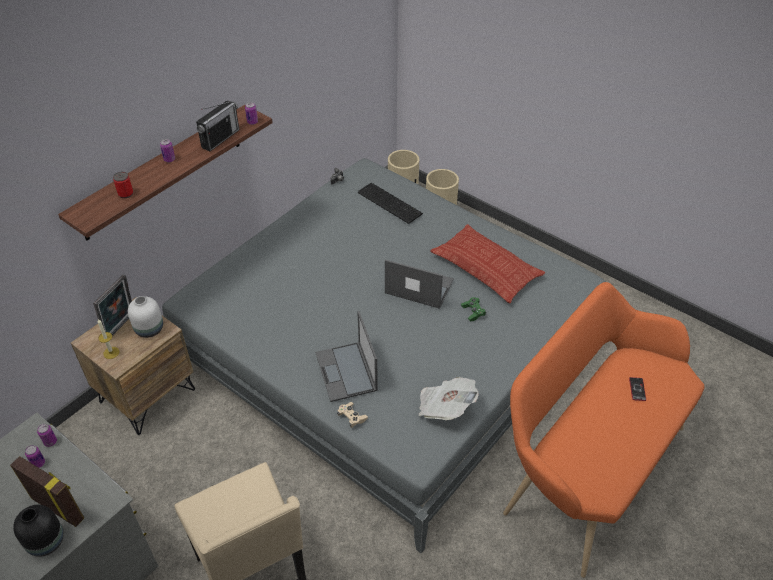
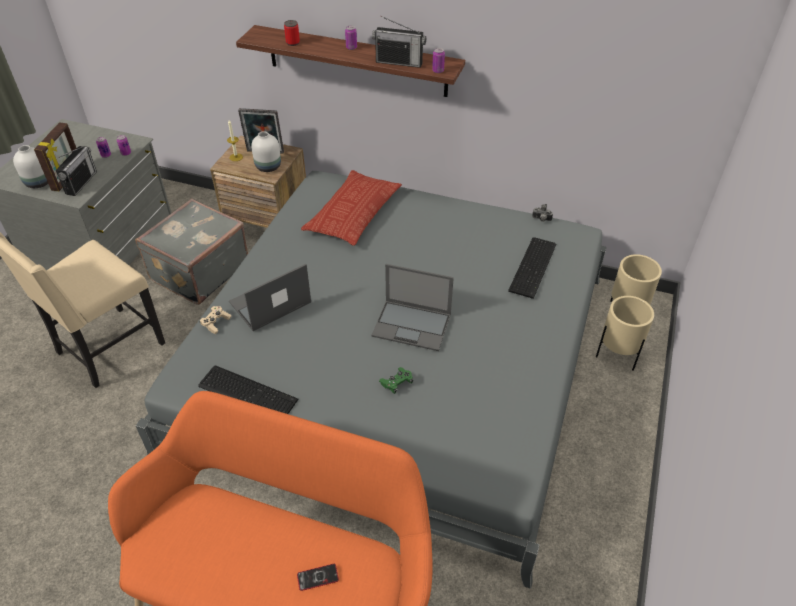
camera: 70 degrees right, 0 degrees up
(47, 542) = (38, 183): black vase -> white vase
(81, 493) = (81, 183): none -> radio
(181, 472) = (198, 271): none -> grey suitcase
(418, 286) = (412, 325): laptop -> laptop turned 105 degrees clockwise
(445, 407) = (247, 391): newspaper -> keyboard
(486, 268) = (477, 380): pillow -> pillow (353, 213)

